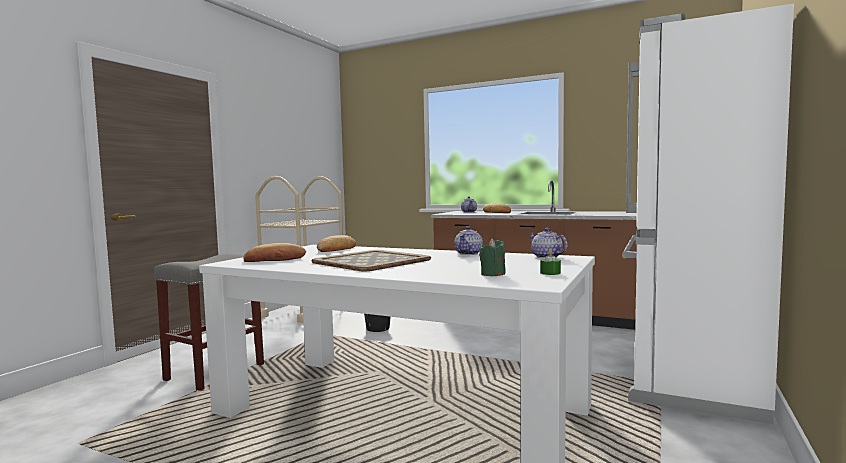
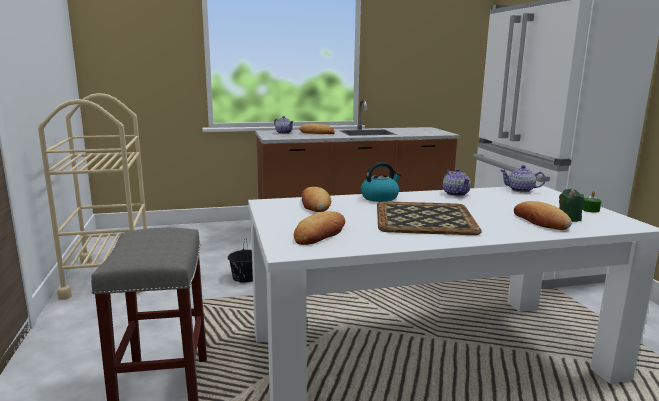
camera: 40 degrees left, 10 degrees up
(397, 250) = (380, 197): none -> kettle
(456, 272) = (540, 221): none -> bread

